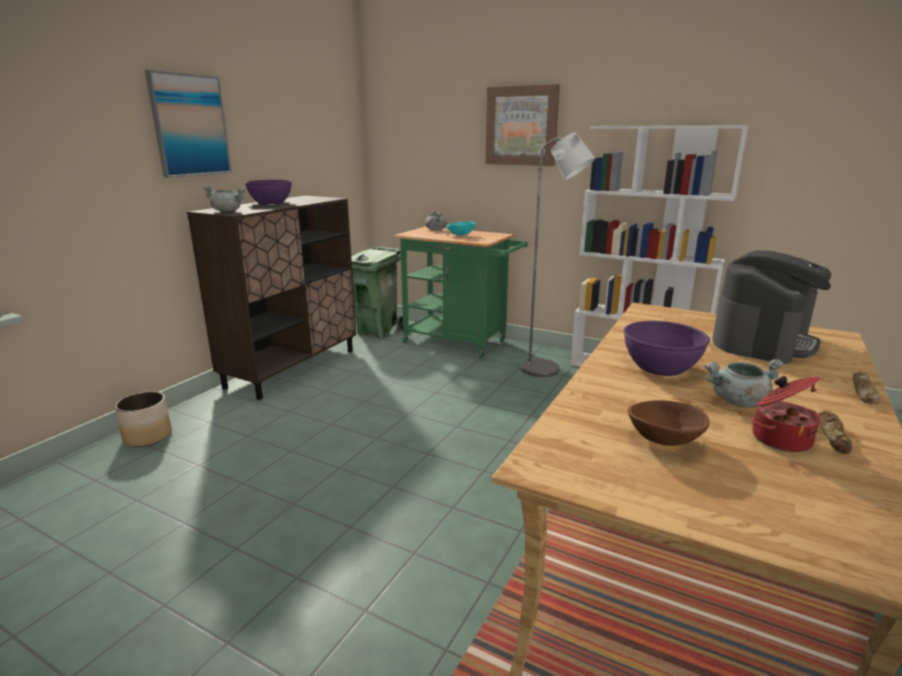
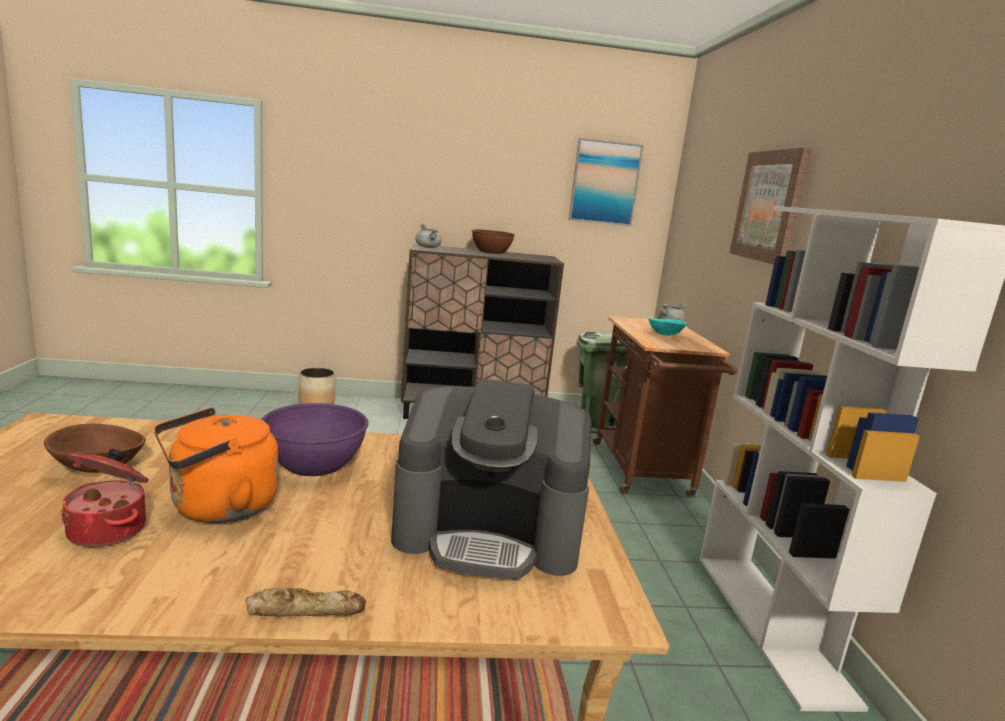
camera: 55 degrees right, 5 degrees down
(189, 125) = (437, 174): picture -> picture (604, 183)
(270, 202) = (491, 252): purple bowl -> brown bowl
(460, 343) = (643, 472): green cart -> brown cart
(547, 370) = (655, 544): grey floor lamp -> none
(738, 402) = (218, 508): grey cooking pot -> orange kettle
(833, 436) = (121, 567): bread -> none

